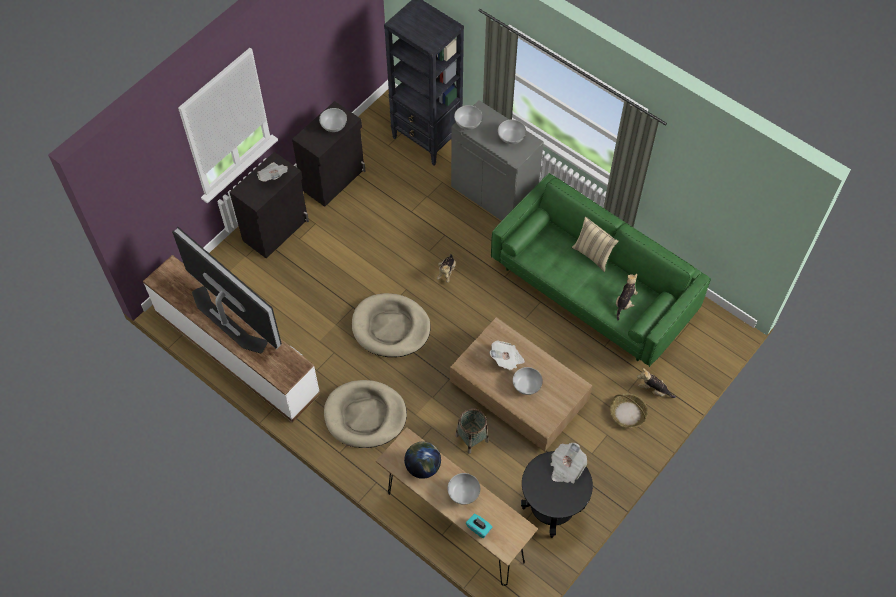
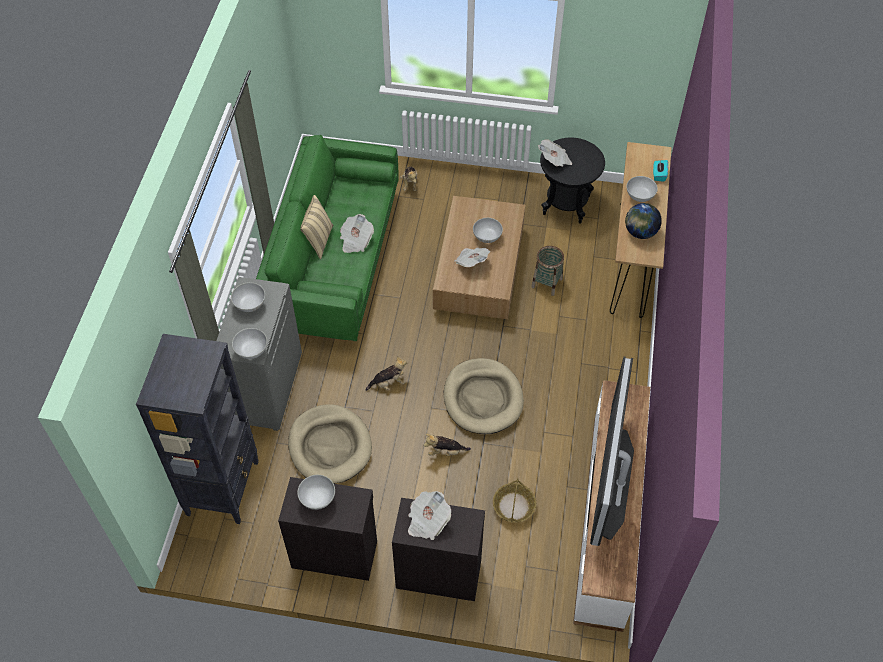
camera: 120 degrees left, 5 degrees down
(365, 415) = (587, 371): beige dog bed -> beige dog bed (330, 446)
(576, 280) = (356, 241): none -> newspaper
(625, 302) = (357, 199): plush toy -> plush toy (445, 451)
(627, 413) = (445, 191): basket -> basket (514, 506)

